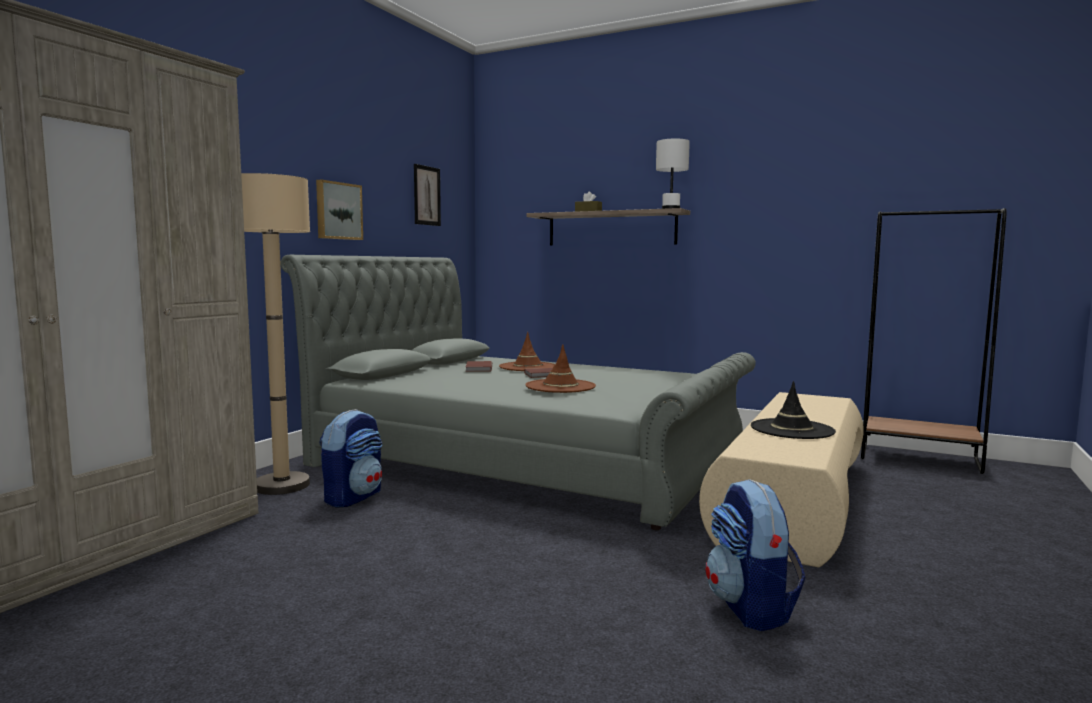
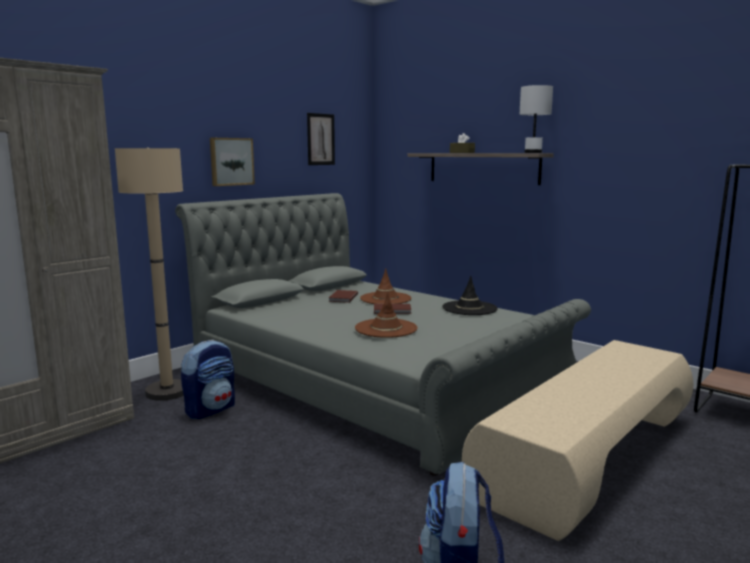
camera: 15 degrees right, 5 degrees up
(792, 429) = (579, 394): black hat -> black hat (469, 308)

